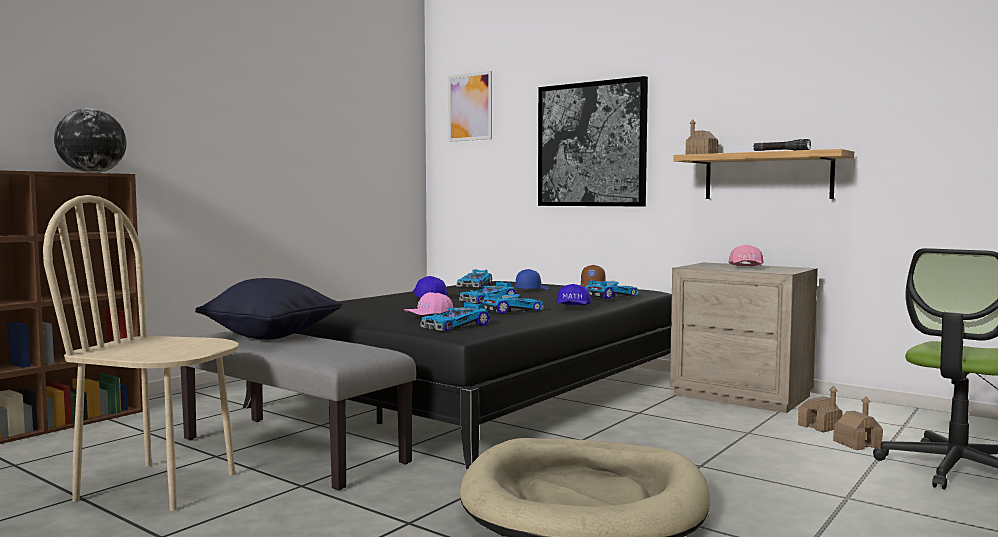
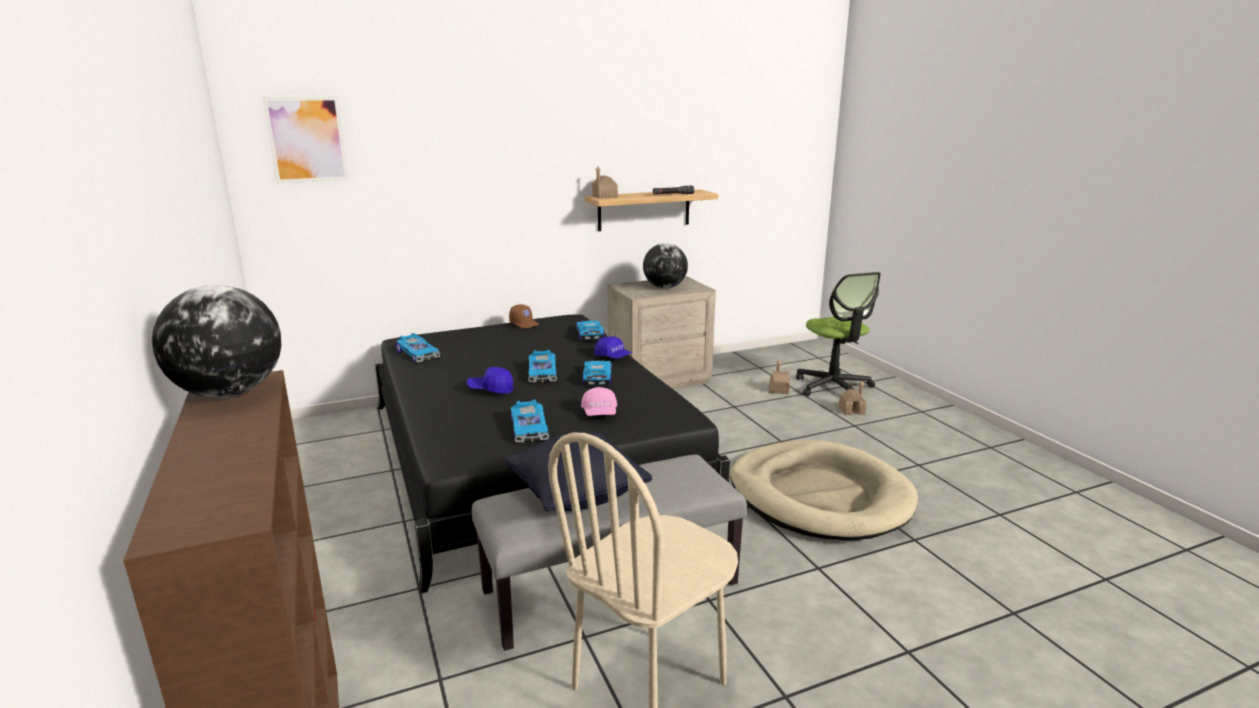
camera: 60 degrees left, 15 degrees up
(456, 326) = (653, 412): toy car -> toy car (530, 428)
(531, 289) = (500, 344): blue cap -> none
(591, 144) = (483, 185): picture -> none
(746, 268) = (664, 287): pink cap -> globe
(820, 426) = (741, 385): toy house -> toy house (851, 410)

